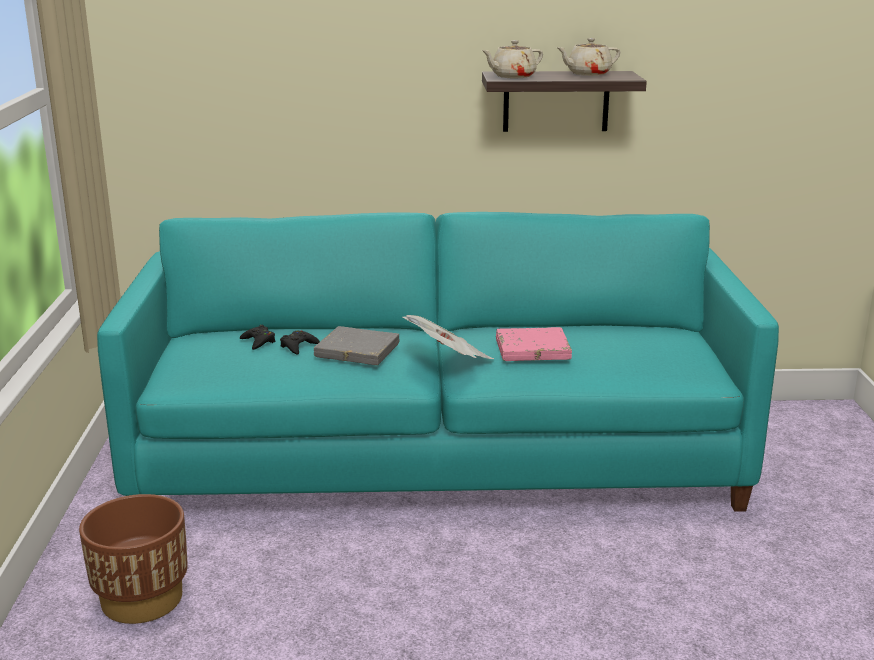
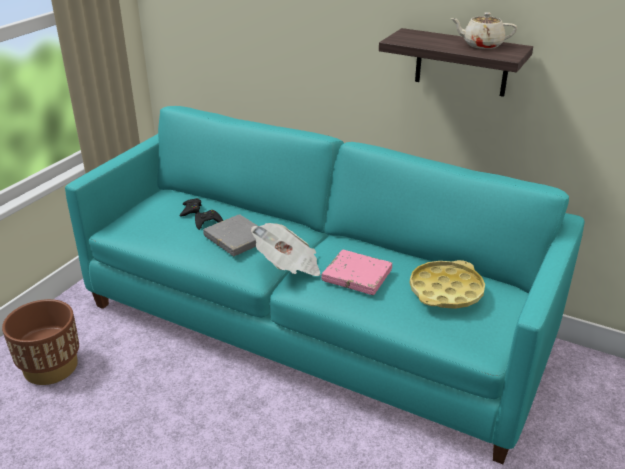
camera: 30 degrees right, 10 degrees up
(512, 76) = (410, 39): beige teapot -> none
(630, 341) = (445, 290): none -> yellow tray

